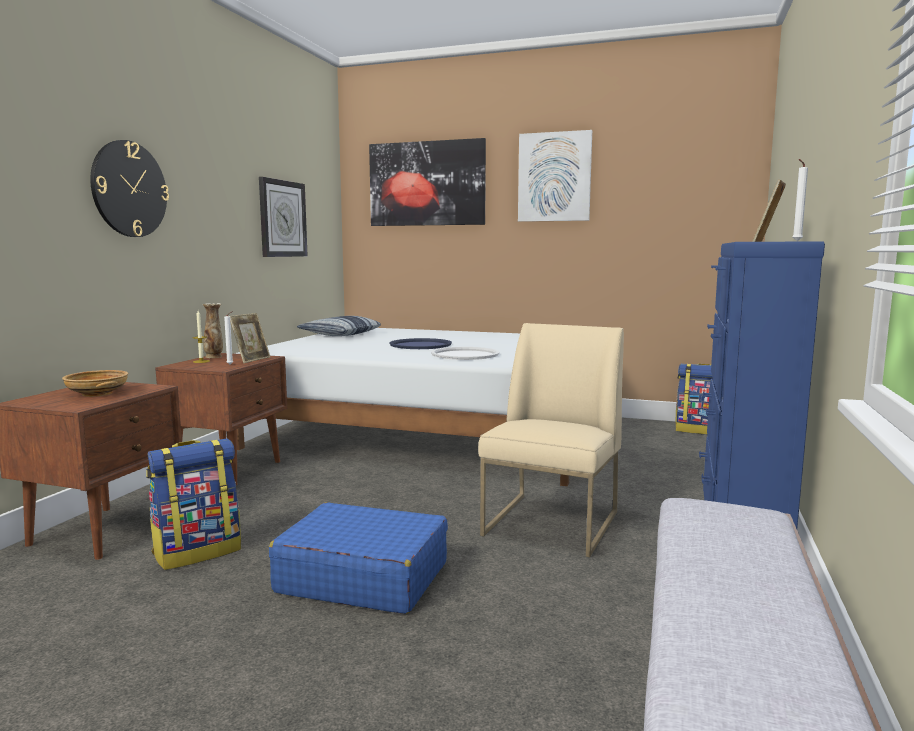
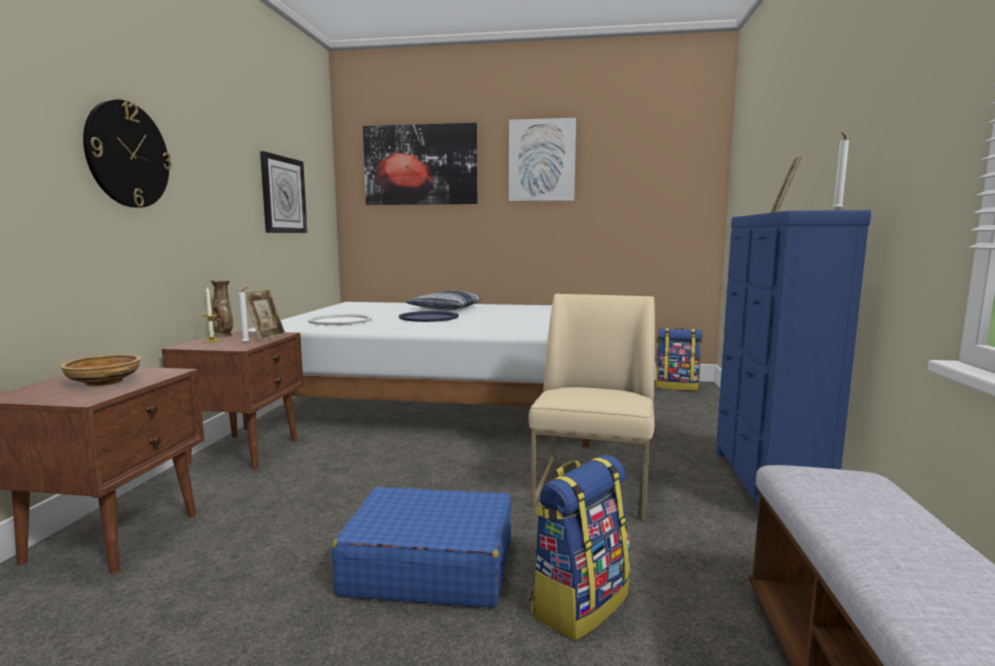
camera: 10 degrees left, 0 degrees up
(198, 552) = (234, 552): backpack -> backpack (579, 603)
(340, 334) = (341, 309): pillow -> pillow (445, 309)
(465, 354) = (479, 326): white tray -> white tray (340, 321)

